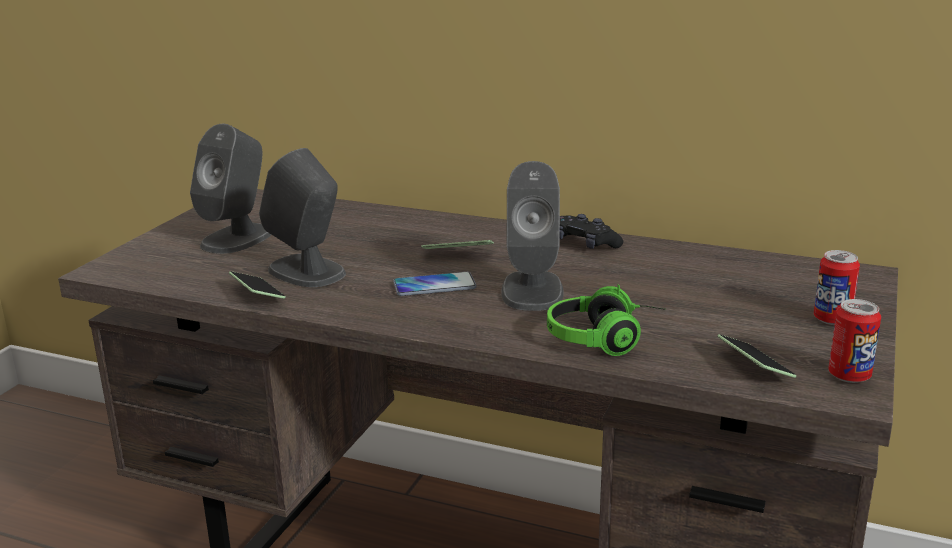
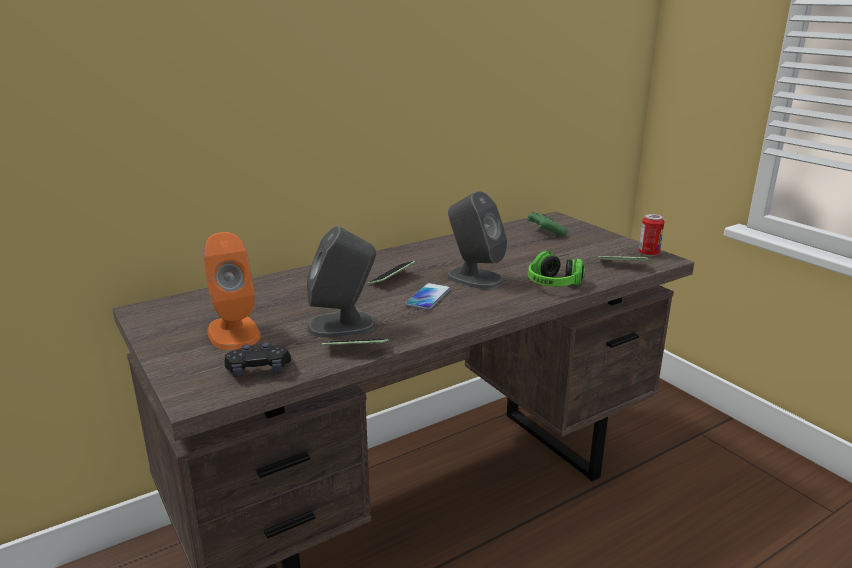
camera: 55 degrees left, 0 degrees up
(237, 238) = (233, 332): grey speaker -> orange speaker
(585, 244) = (432, 249): black game controller -> black game controller (258, 370)
(783, 284) = (545, 232): none -> green game controller
(832, 319) = (593, 237): can -> none

